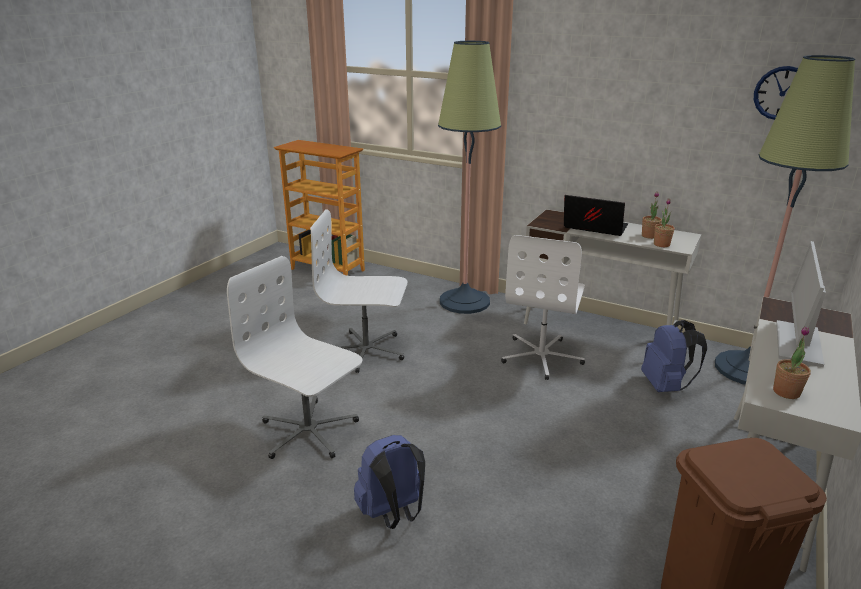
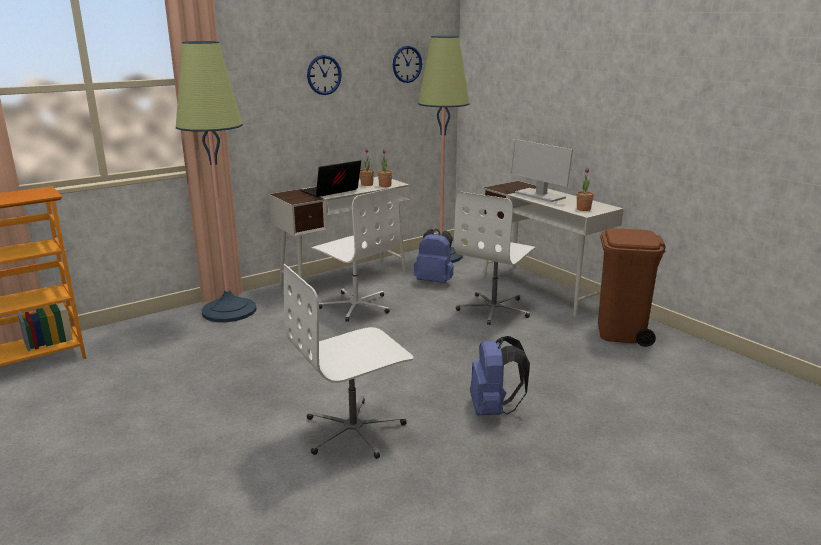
camera: 65 degrees left, 5 degrees down
(366, 351) = (251, 375): white office chair -> white office chair (494, 309)
(640, 92) = (324, 75): none -> wall clock

